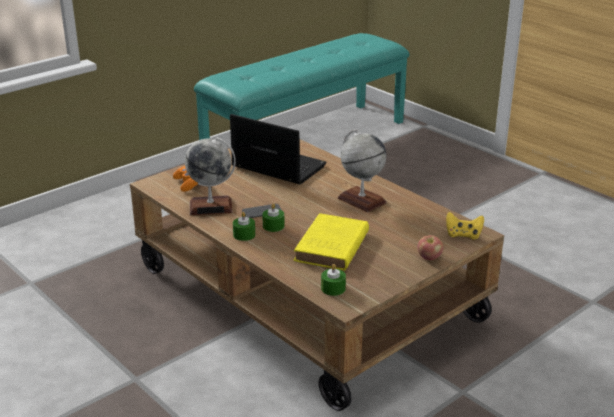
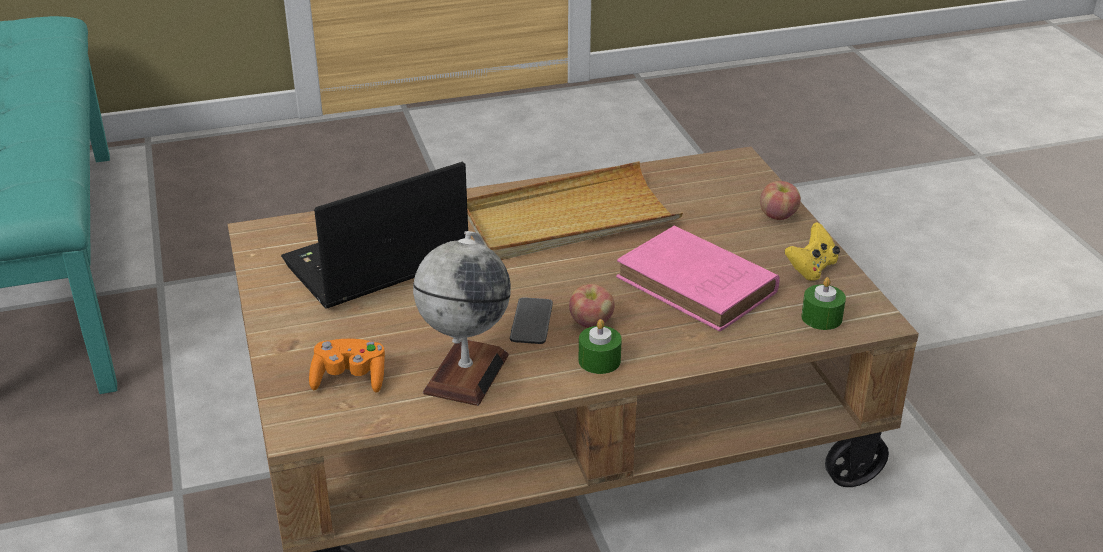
camera: 65 degrees left, 5 degrees up
(273, 226) = (591, 323): green candle -> apple
(331, 248) = (699, 287): yellow book -> pink book
(361, 200) = (568, 219): globe -> beige tray
(463, 235) = (733, 173): yellow game controller -> yellow game controller (811, 268)

